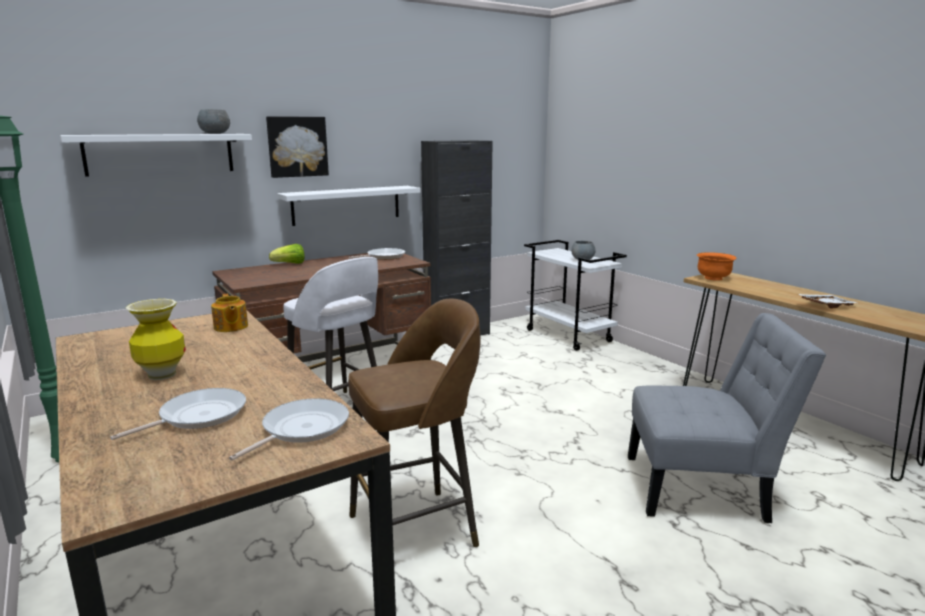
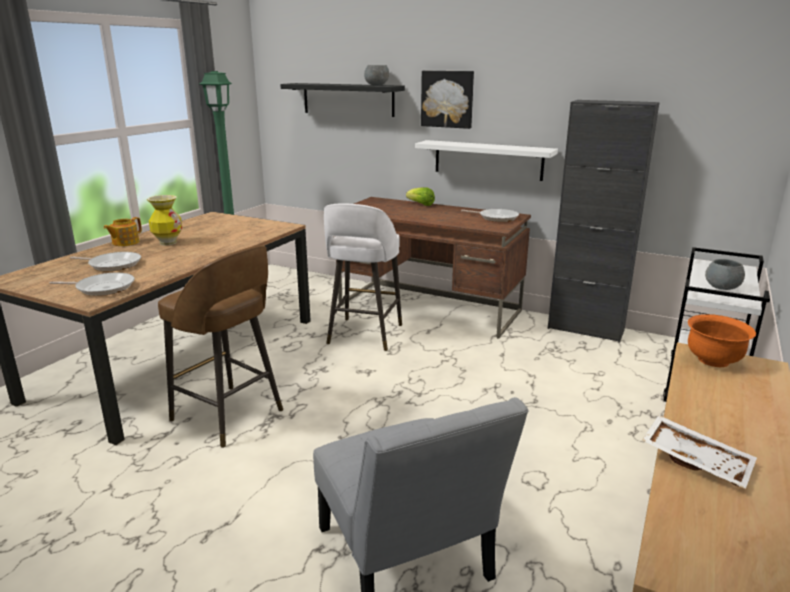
camera: 60 degrees right, 5 degrees up
(160, 154) = (348, 99): white shelf -> black shelf
(230, 327) = (262, 232): teapot -> teapot (125, 242)

